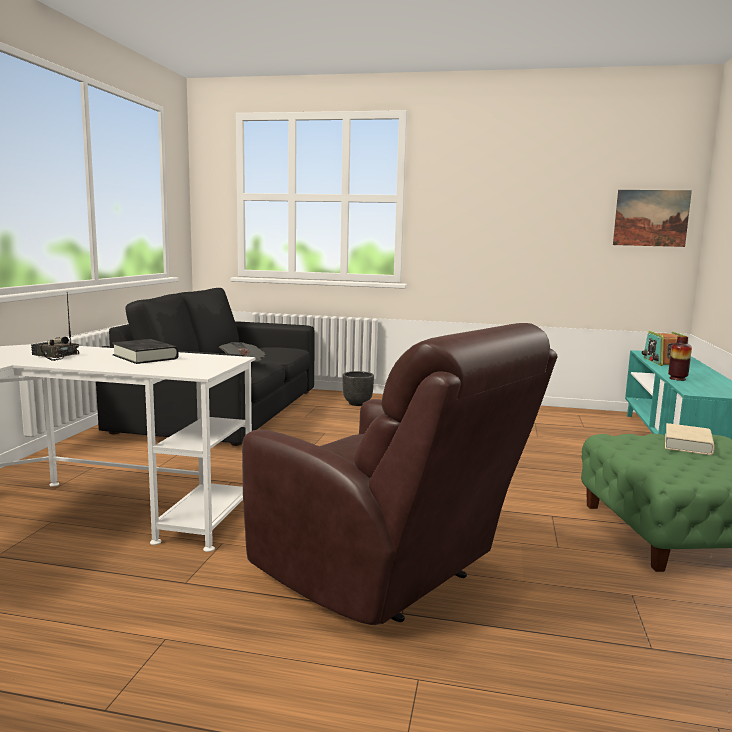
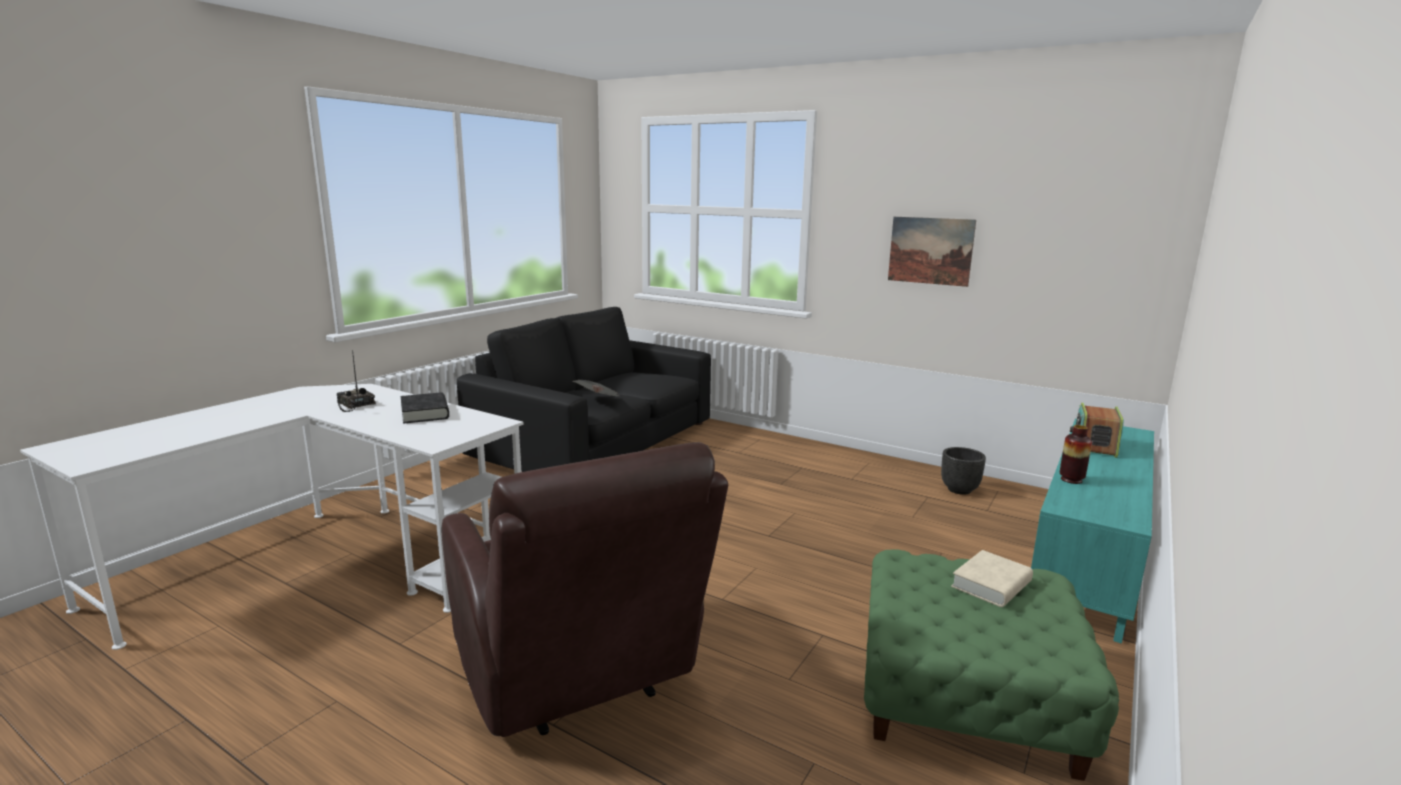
camera: 20 degrees right, 5 degrees up
(358, 404) = (742, 445): black planter -> black planter (960, 490)
(651, 218) = (1119, 248): picture -> picture (930, 251)

